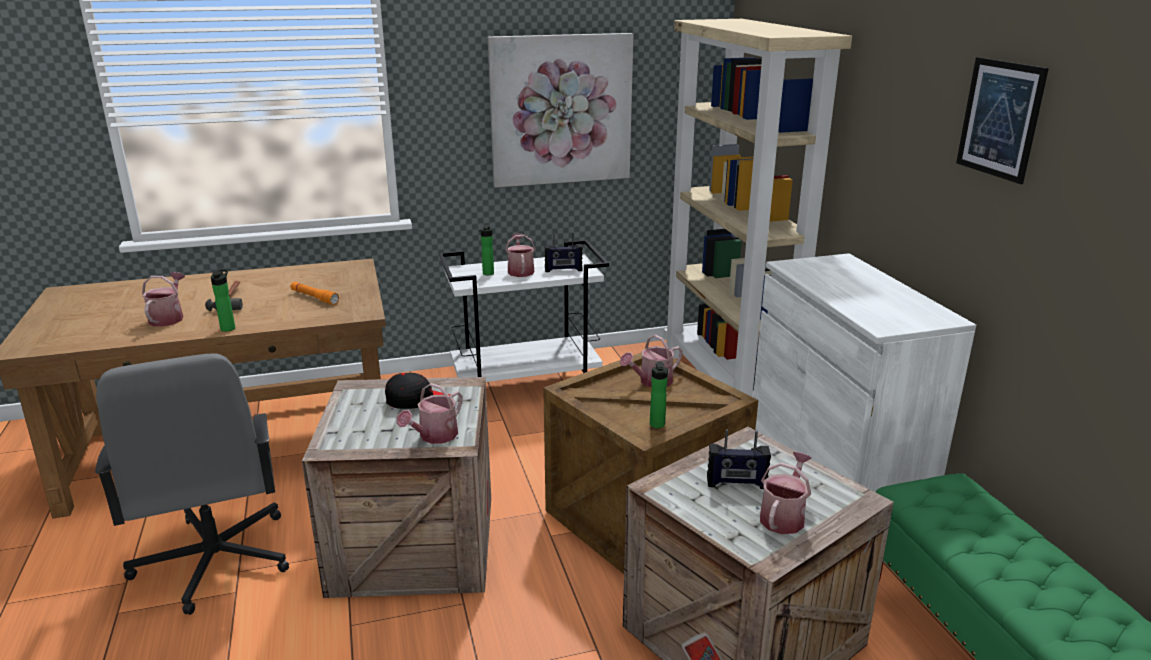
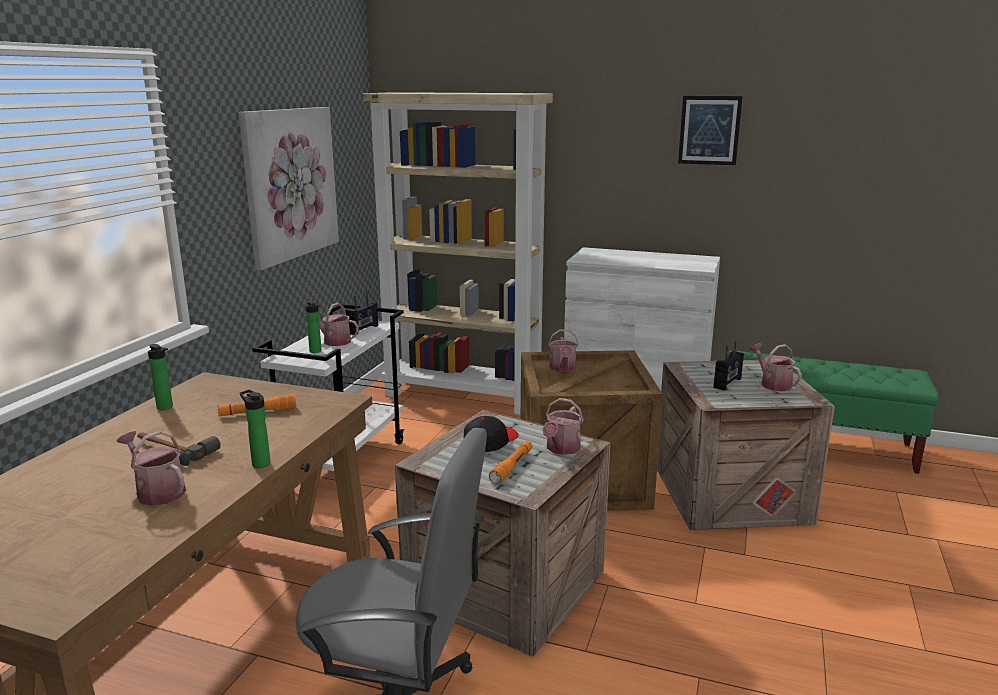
camera: 55 degrees left, 5 degrees down
(374, 426) = (512, 467): none -> orange flashlight
(434, 436) = (561, 449): watering can -> watering can turned 45 degrees clockwise
(657, 426) = (626, 384): bottle -> bottle (166, 407)

